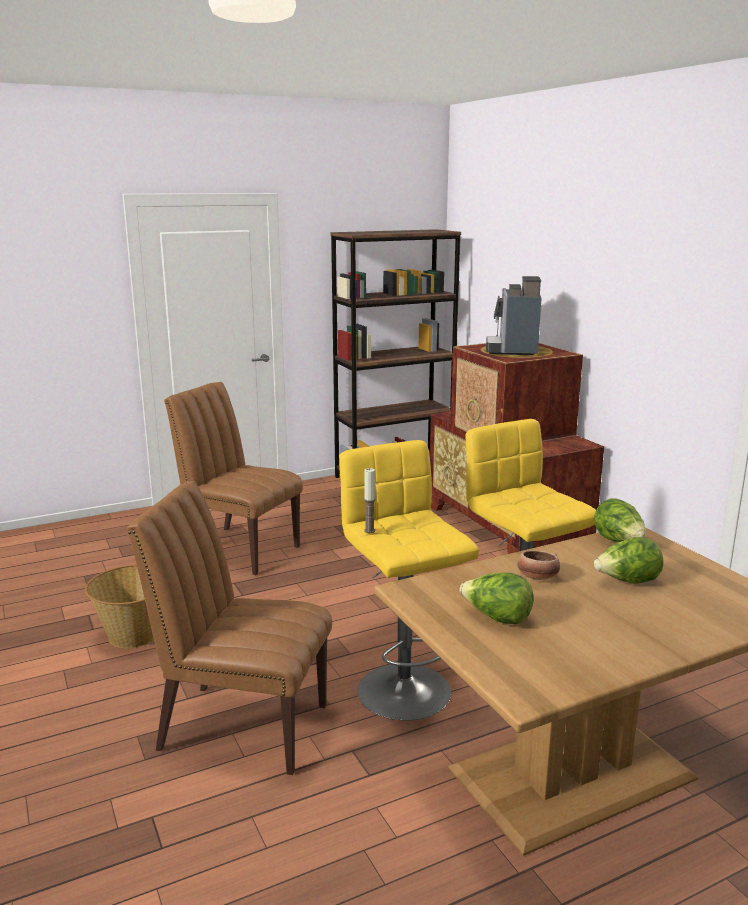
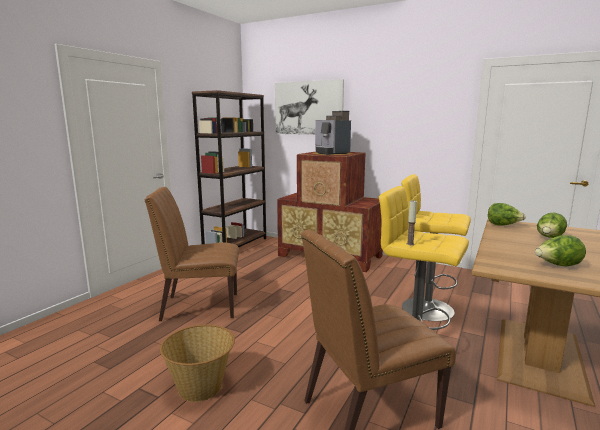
camera: 35 degrees left, 5 degrees down
(519, 260) = (308, 108): none -> picture
(537, 577) = (519, 245): bowl -> none

